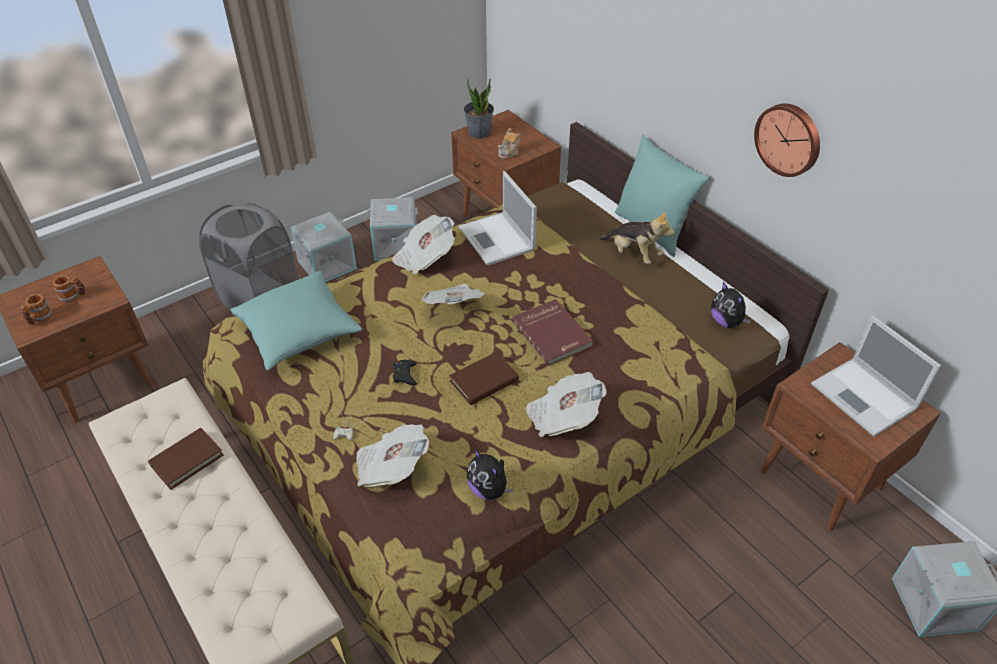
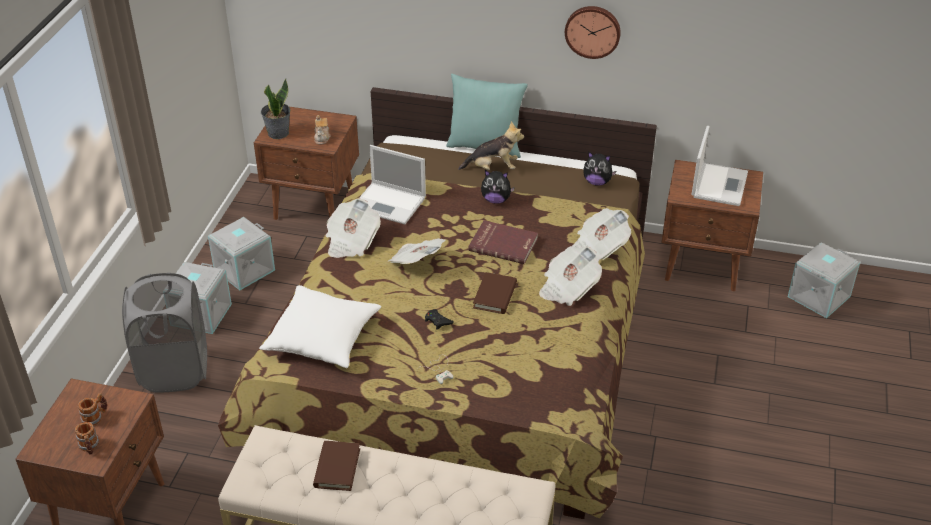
camera: 40 degrees left, 5 degrees down
(298, 331) = (322, 338): turquoise pillow -> white pillow
(391, 467) = (499, 377): newspaper -> newspaper (598, 248)
(489, 489) = (573, 352): plush toy -> plush toy (496, 200)
(865, 397) = (719, 184): laptop -> laptop turned 90 degrees counterclockwise

